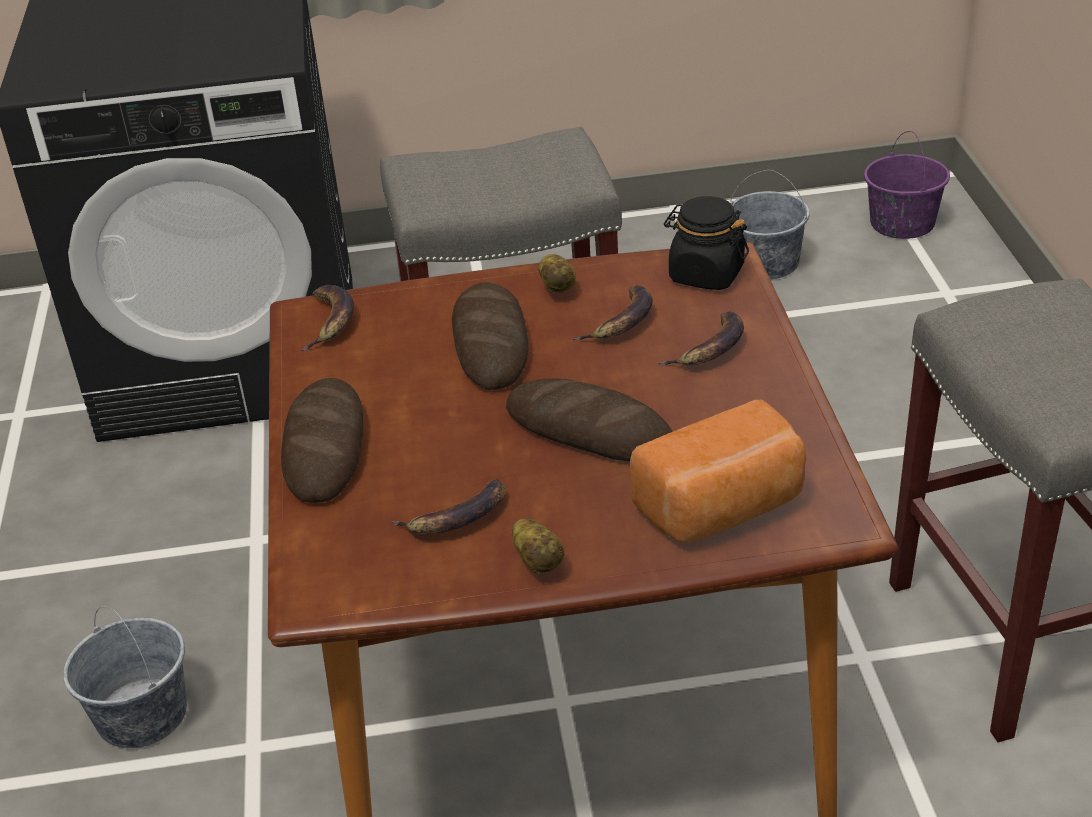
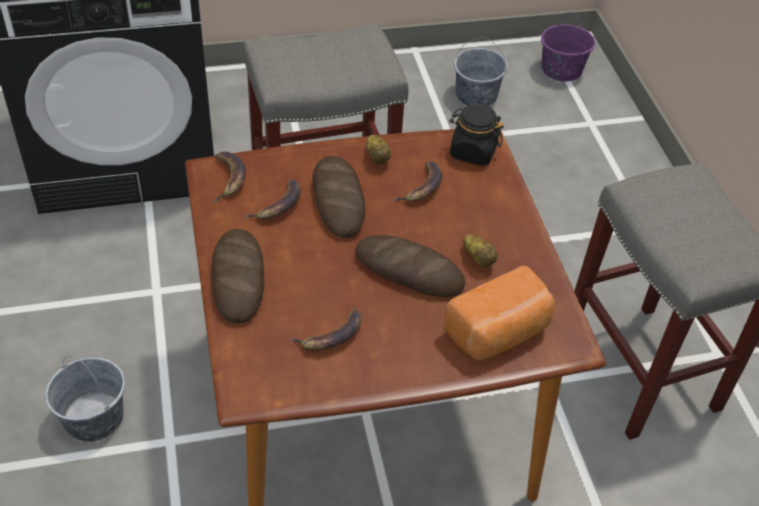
camera: 10 degrees left, 10 degrees up
(539, 561) = (387, 369): potato -> potato (478, 258)
(710, 349) = (480, 211): banana -> banana (278, 205)

